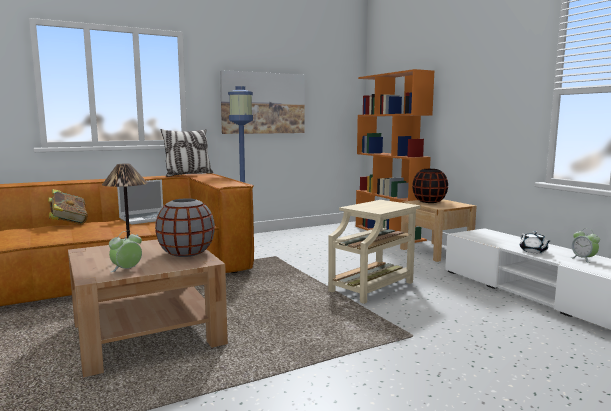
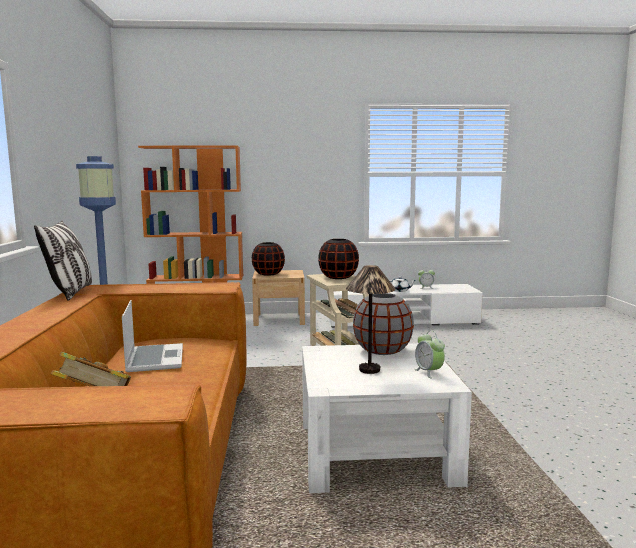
camera: 65 degrees left, 0 degrees up
(147, 333) = (375, 452): brown coffee table -> white coffee table
(263, 103) = (70, 178): picture -> none
(384, 205) = (338, 277): none -> black vase

